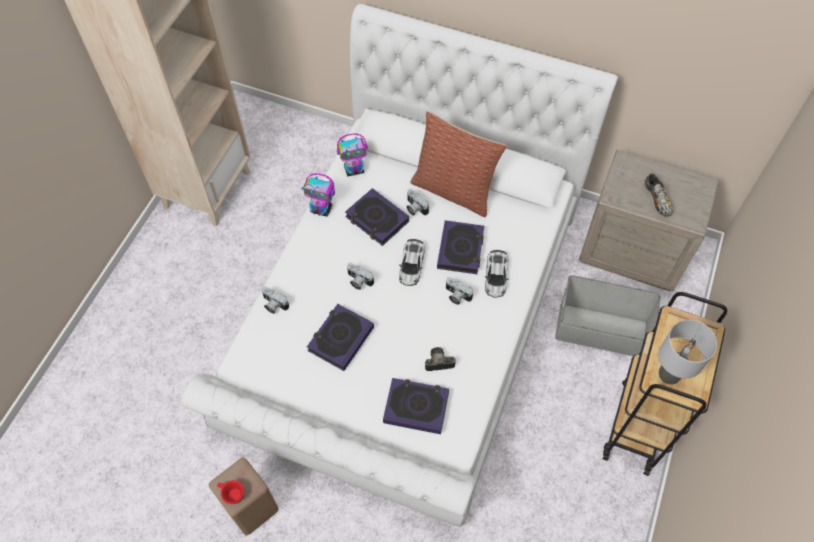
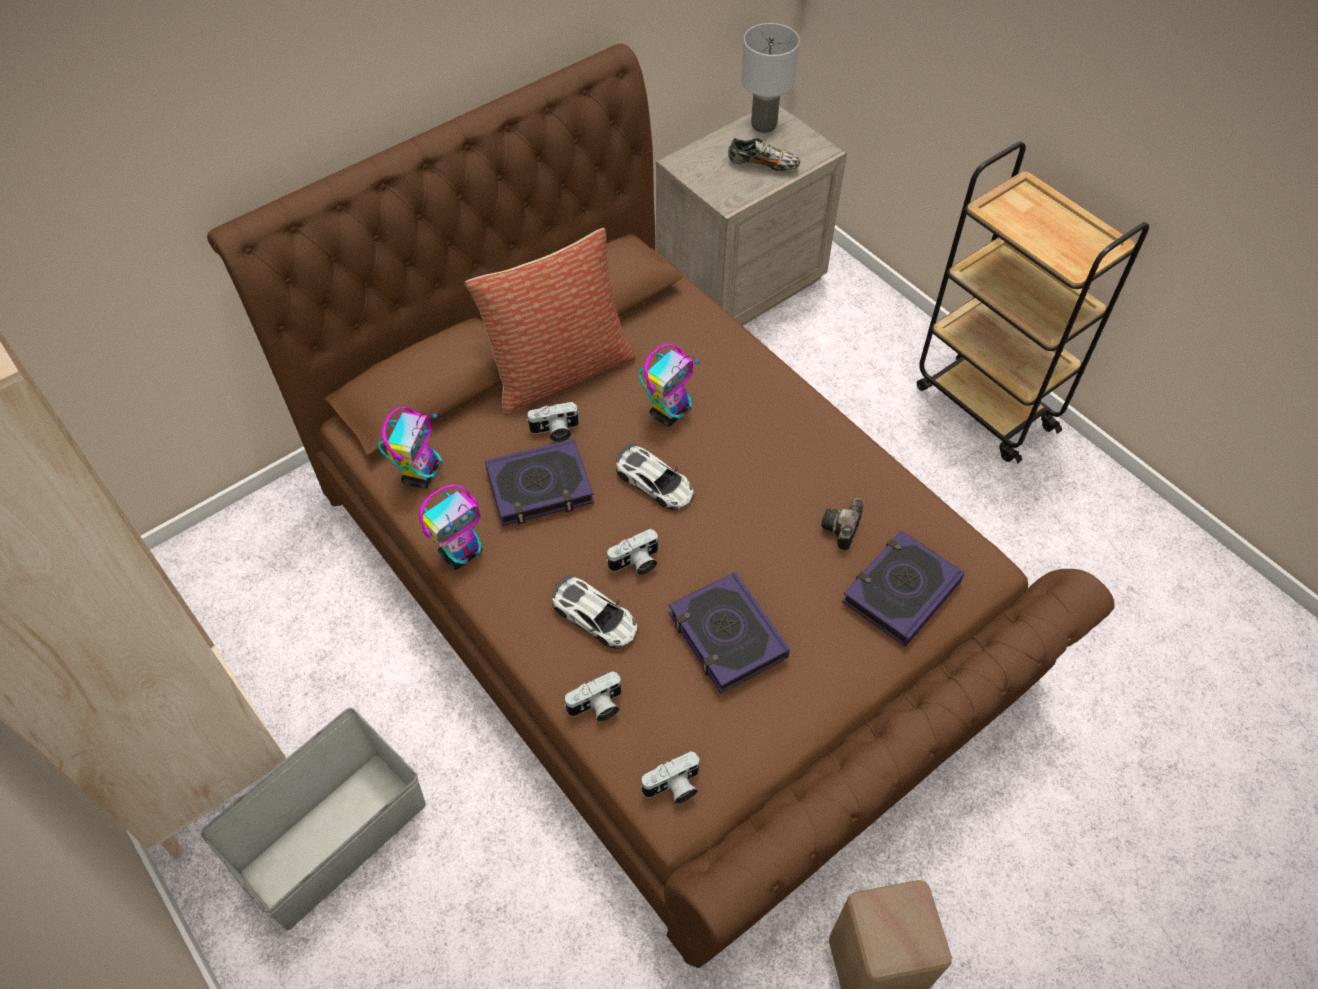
camera: 60 degrees left, 5 degrees down
(231, 494) = (913, 943): red cup -> none
(406, 311) = (658, 574): white bed -> brown bed
(456, 296) = (744, 454): camera -> camera (673, 788)
(460, 249) = (669, 412): book -> toy robot
(496, 276) = (742, 395): toy car -> toy car (595, 617)
(601, 331) = (833, 372): grey storage box -> grey storage box (336, 838)
(668, 376) = (1069, 253): white table lamp -> white table lamp (765, 127)

